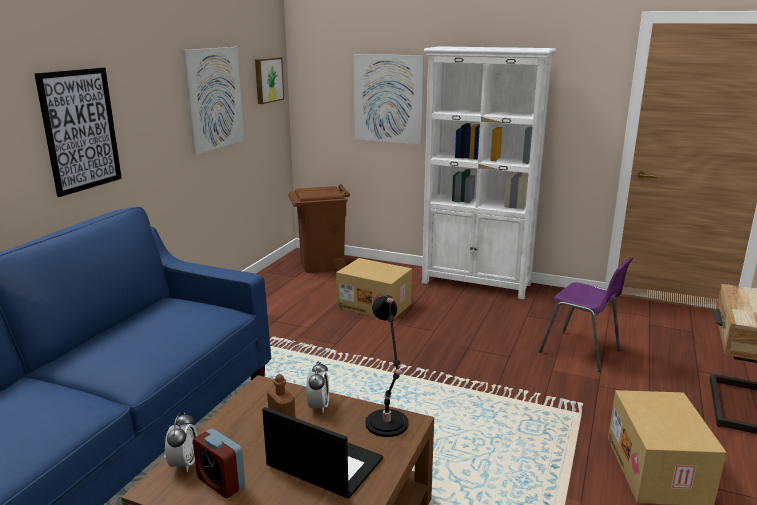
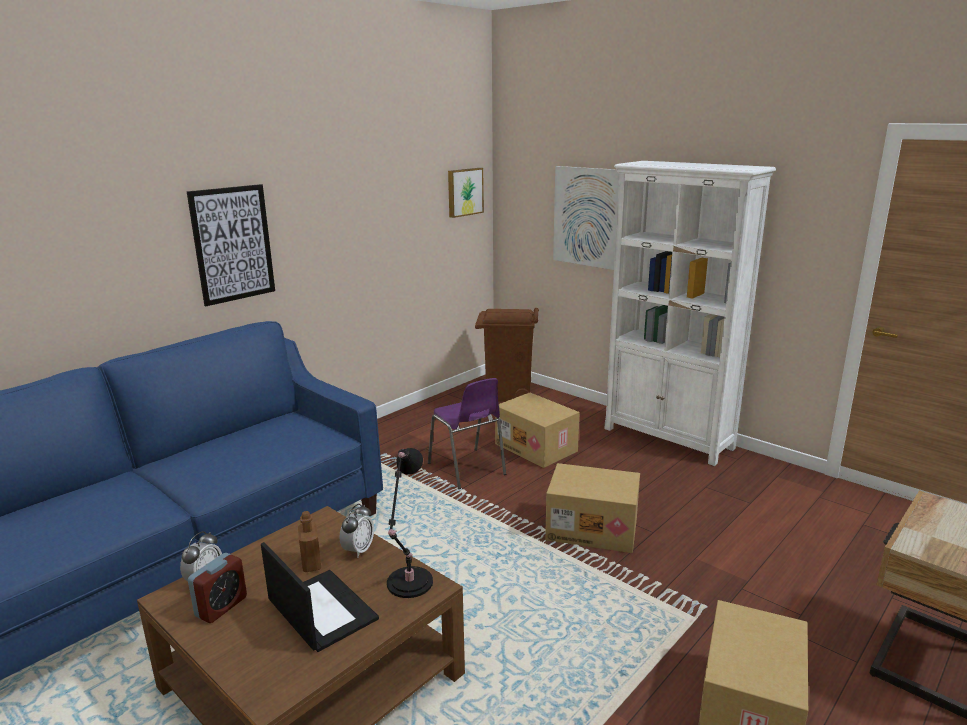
camera: 20 degrees right, 0 degrees up
(214, 98) = (393, 212): picture -> none
(221, 482) = (221, 607): alarm clock -> alarm clock turned 120 degrees counterclockwise
(461, 362) = (593, 528): none -> cardboard box
(581, 352) = (746, 543): purple chair -> purple chair (467, 470)

